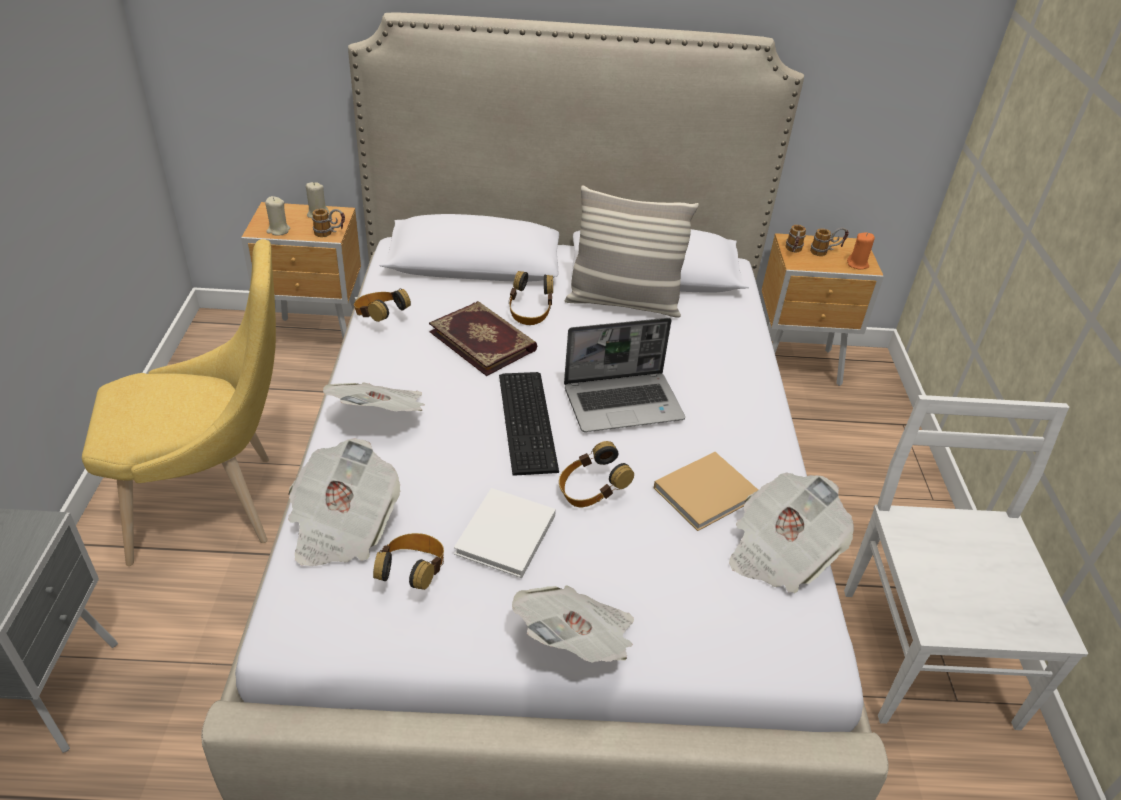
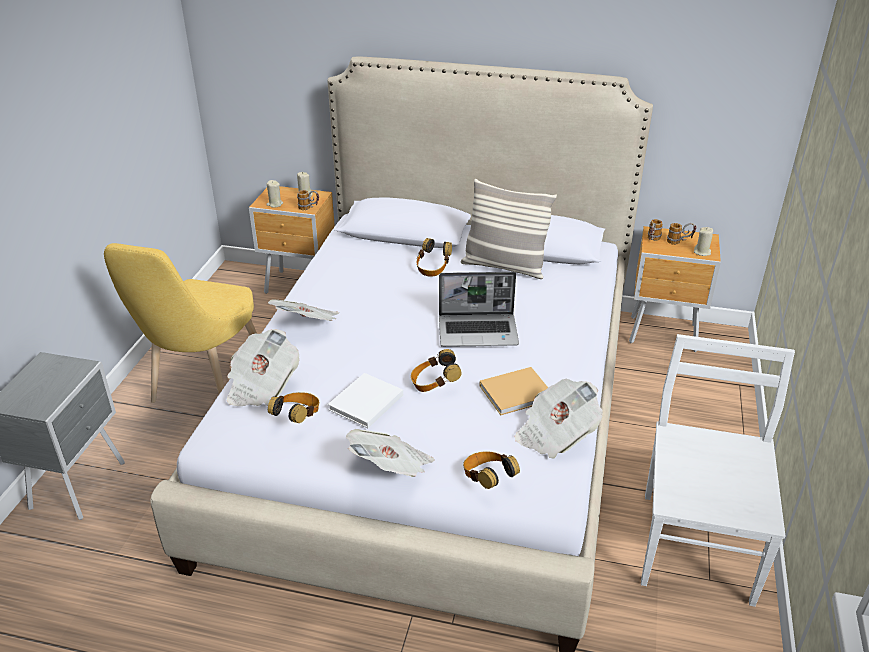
camera: 15 degrees right, 5 degrees down
(216, 505) = (205, 387): yellow chair -> yellow chair turned 105 degrees clockwise
(380, 318) = (326, 264): headphones -> headphones (487, 479)
(484, 340) = (393, 284): book -> none
(529, 420) = (407, 336): keyboard -> none
(857, 264) = (702, 252): orange candle -> beige candle

